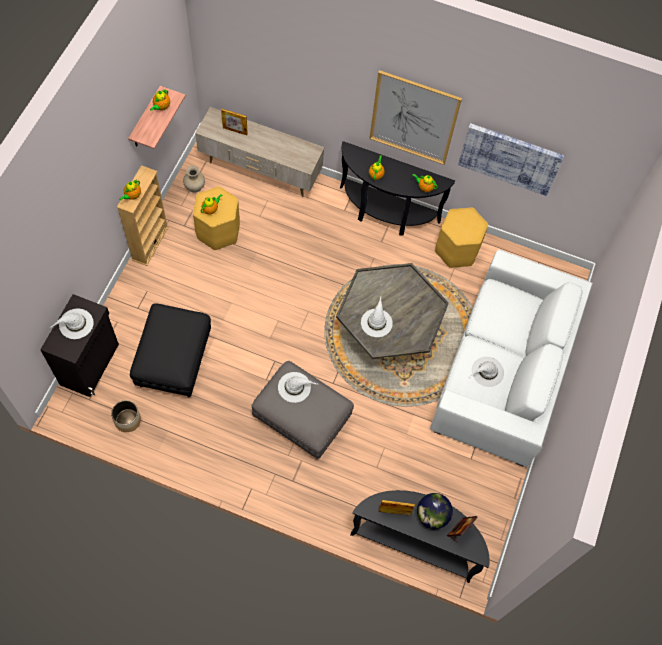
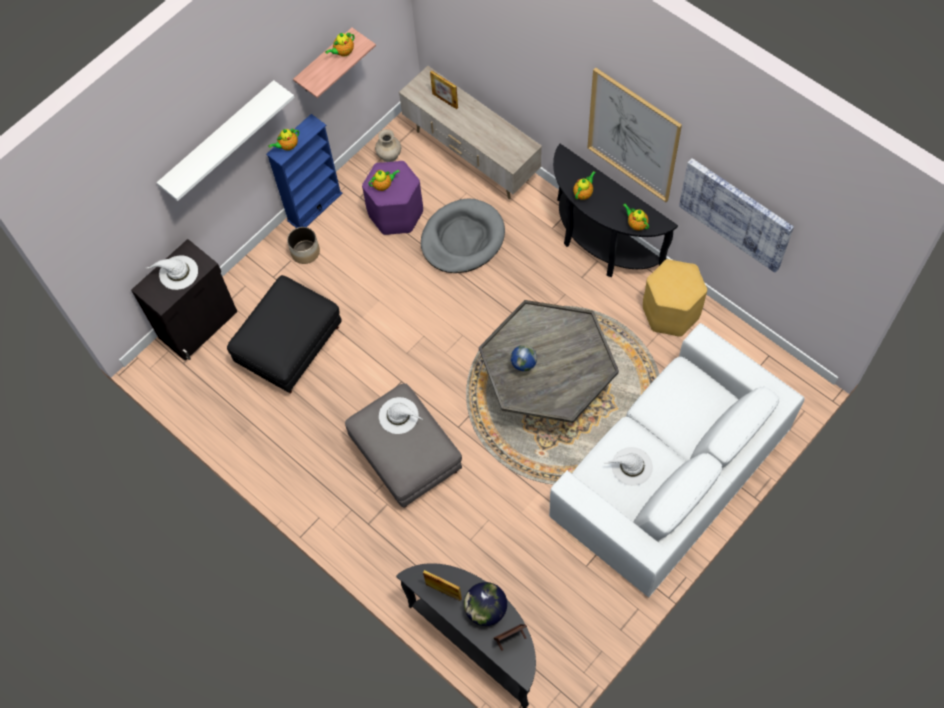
camera: 30 degrees right, 0 degrees up
(86, 202) = (219, 139): none -> white shelf
(127, 420) = (214, 398): planter -> planter (305, 252)
(150, 243) = (314, 207): beige bookcase -> blue bookcase
(218, 231) = (396, 213): yellow stool -> purple stool
(278, 236) = (462, 238): none -> grey dog bed
(376, 322) = (523, 369): white hat -> globe

